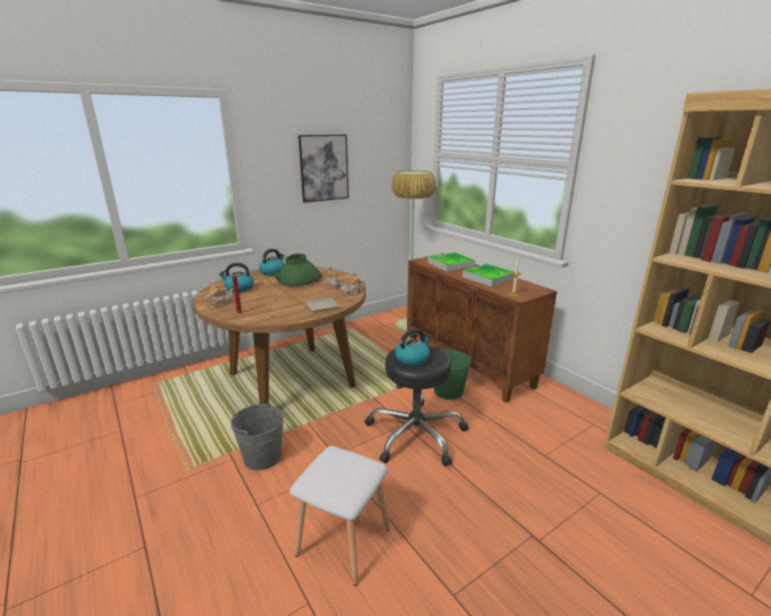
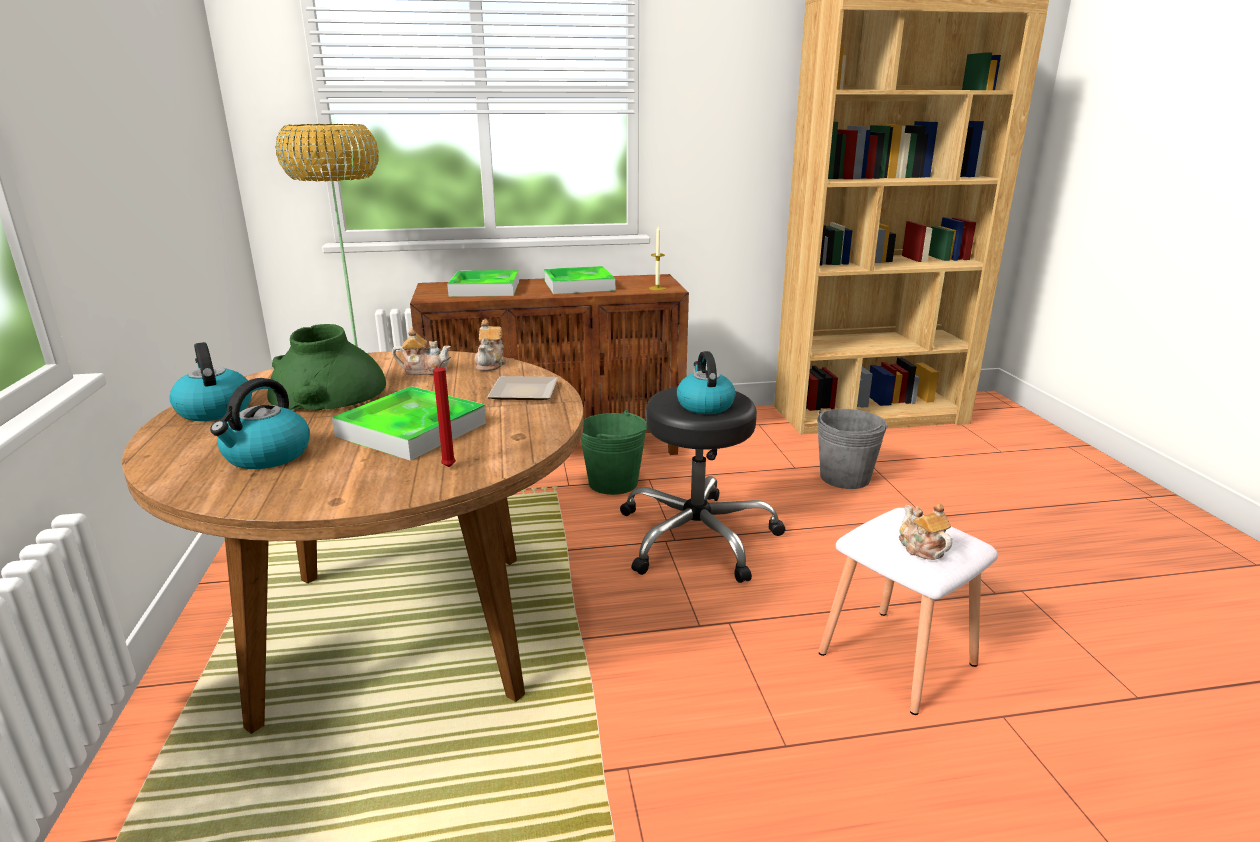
camera: 65 degrees left, 0 degrees up
(221, 303) = (345, 483): teapot -> teapot (921, 548)
(262, 457) = (650, 718): grey bucket -> grey bucket (844, 477)
(270, 299) = (412, 430): none -> tray
(324, 168) = (135, 119): picture -> none

